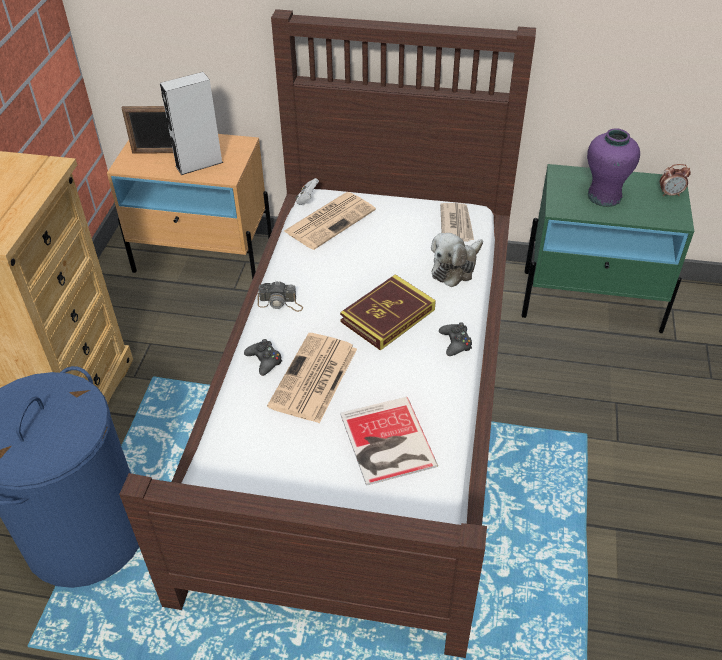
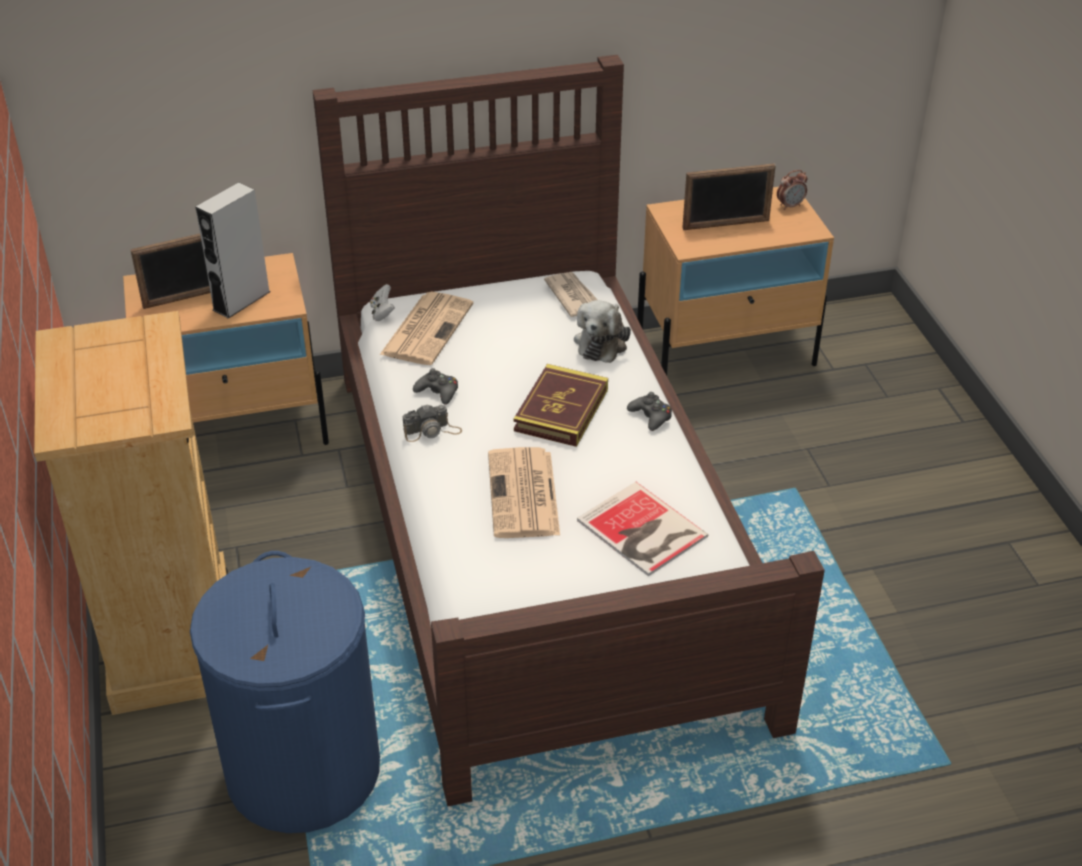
camera: 25 degrees left, 5 degrees down
(264, 360) = (456, 494): black game controller -> black game controller (438, 392)
(592, 301) = (726, 353): green nightstand -> beige nightstand
(604, 196) = (726, 225): purple vase -> picture frame

